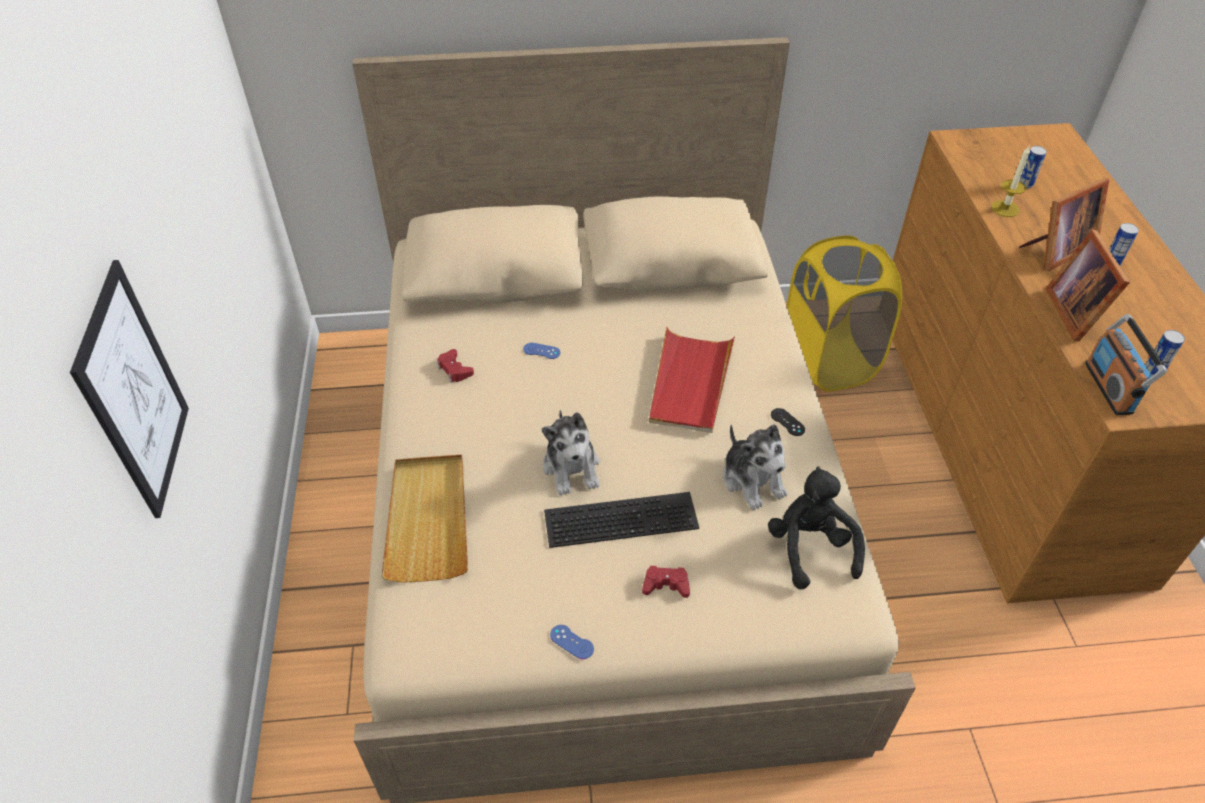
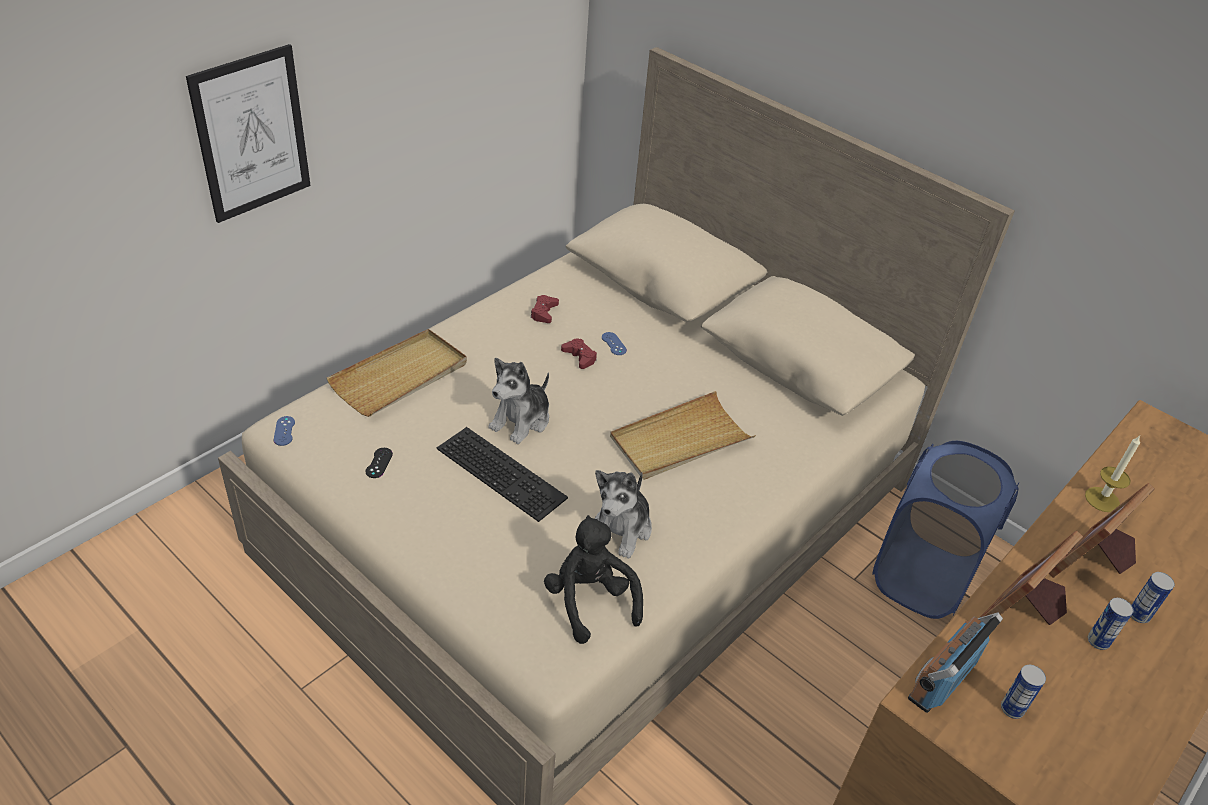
camera: 45 degrees right, 5 degrees down
(571, 642) = (367, 505): blue game controller -> blue game controller (284, 431)
(666, 585) = (466, 530): red game controller -> red game controller (579, 357)
(690, 383) = (680, 440): red tray -> beige tray
(787, 422) = (709, 520): black game controller -> black game controller (379, 463)
(810, 548) = (590, 601): black plush toy -> black plush toy turned 60 degrees counterclockwise
(828, 361) = (922, 578): yellow laundry basket -> blue laundry basket
(1025, 184) = (1164, 500): can -> can (1098, 641)
(1055, 251) = (1092, 562): picture frame -> picture frame turned 120 degrees clockwise

